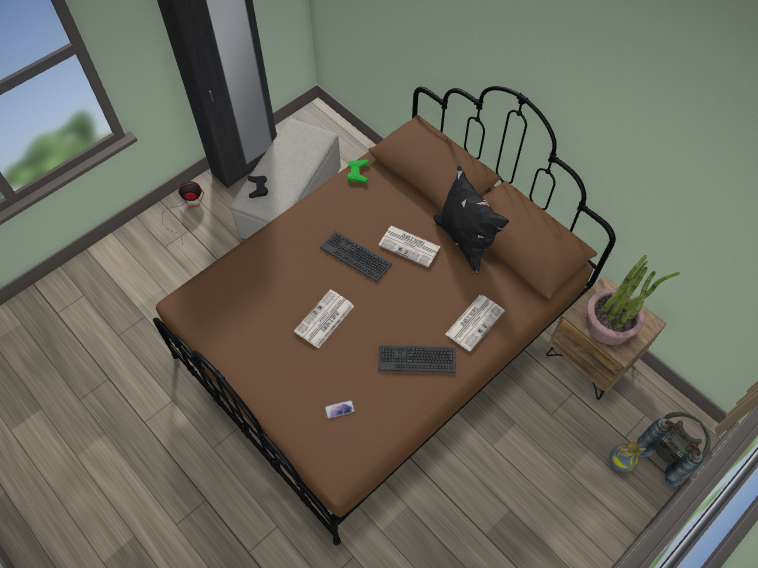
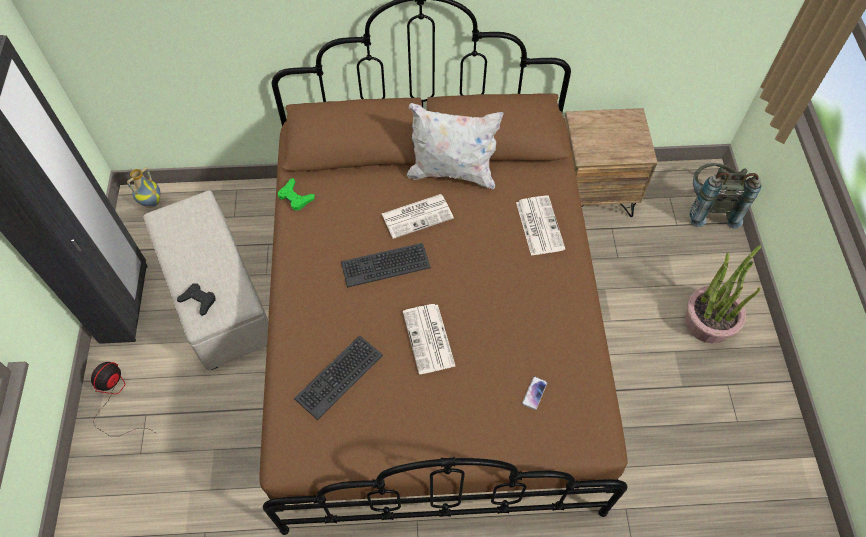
camera: 50 degrees left, 0 degrees up
(417, 358) = (536, 294): keyboard -> keyboard (338, 376)
(464, 240) = (452, 172): black pillow -> white pillow
(609, 324) = (613, 142): potted plant -> potted plant (708, 321)
(618, 462) = (693, 245): vase -> vase (151, 202)

